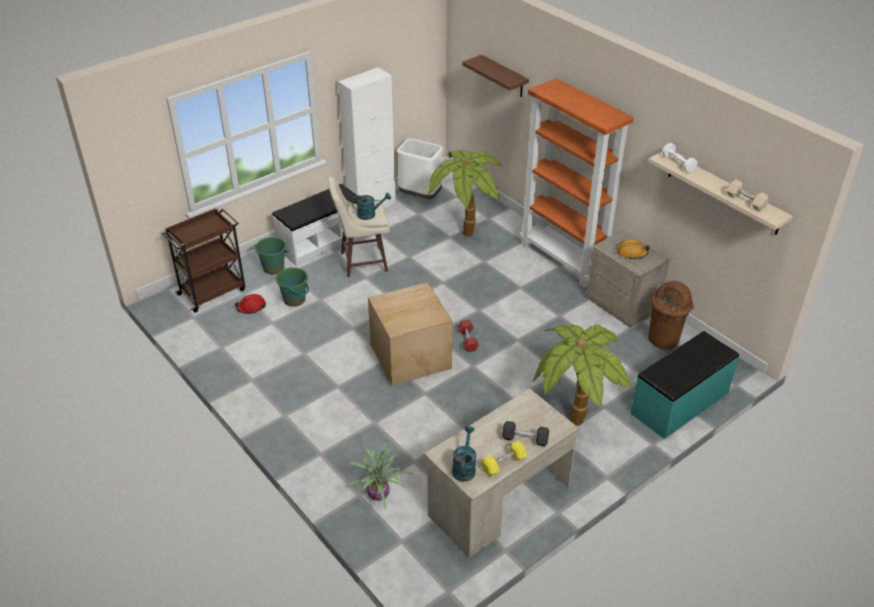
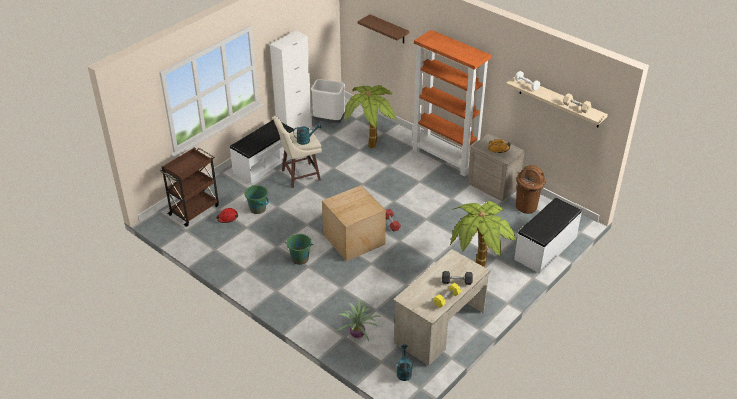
camera: 10 degrees left, 0 degrees up
(273, 268) = (234, 187): green bucket -> green bucket (300, 258)
(464, 467) = (422, 304): turquoise watering can -> turquoise watering can (404, 371)
(680, 403) = (546, 248): turquoise bench -> white bench

